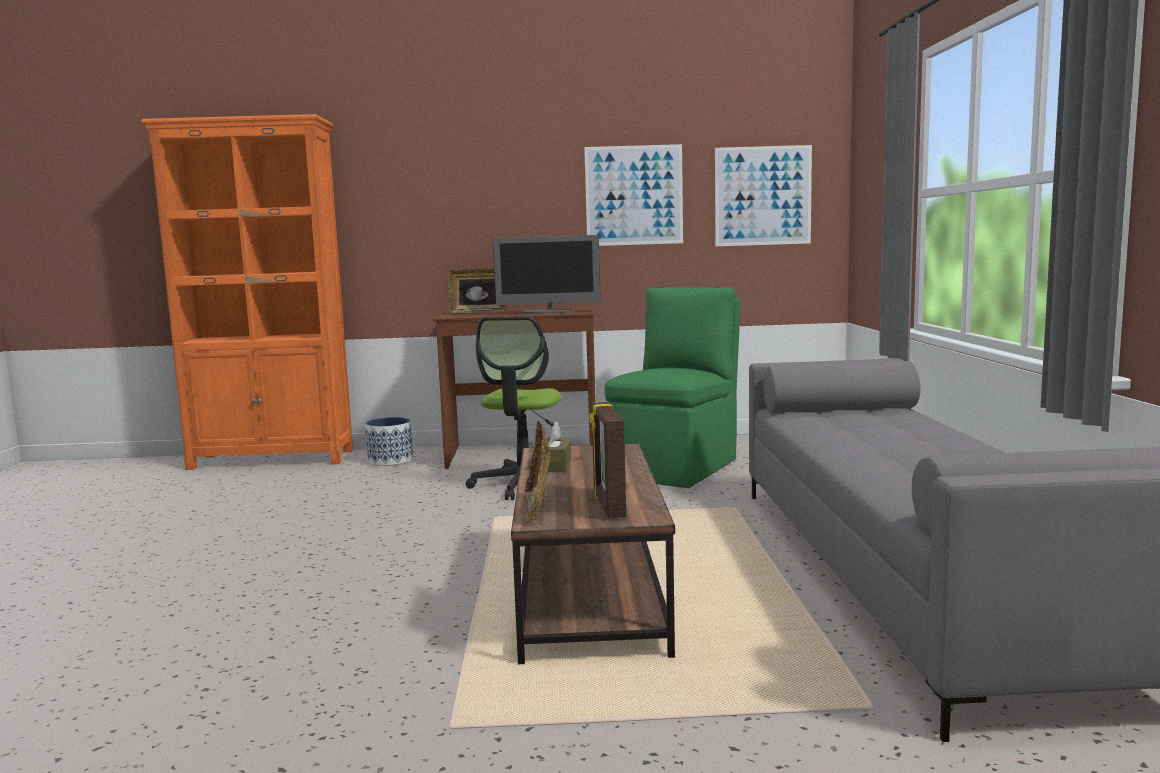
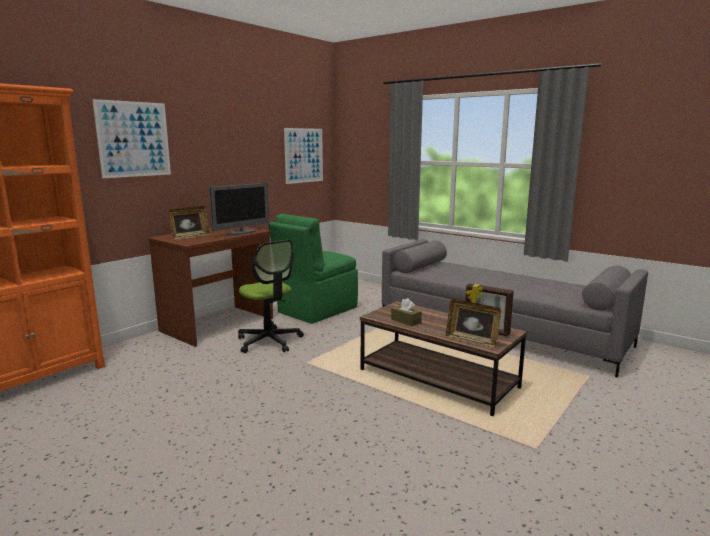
camera: 50 degrees left, 5 degrees up
(391, 461) = (140, 353): planter -> none
(634, 195) = (248, 154): picture -> picture (134, 139)
(675, 468) = (316, 310): green chair -> green chair turned 120 degrees counterclockwise

